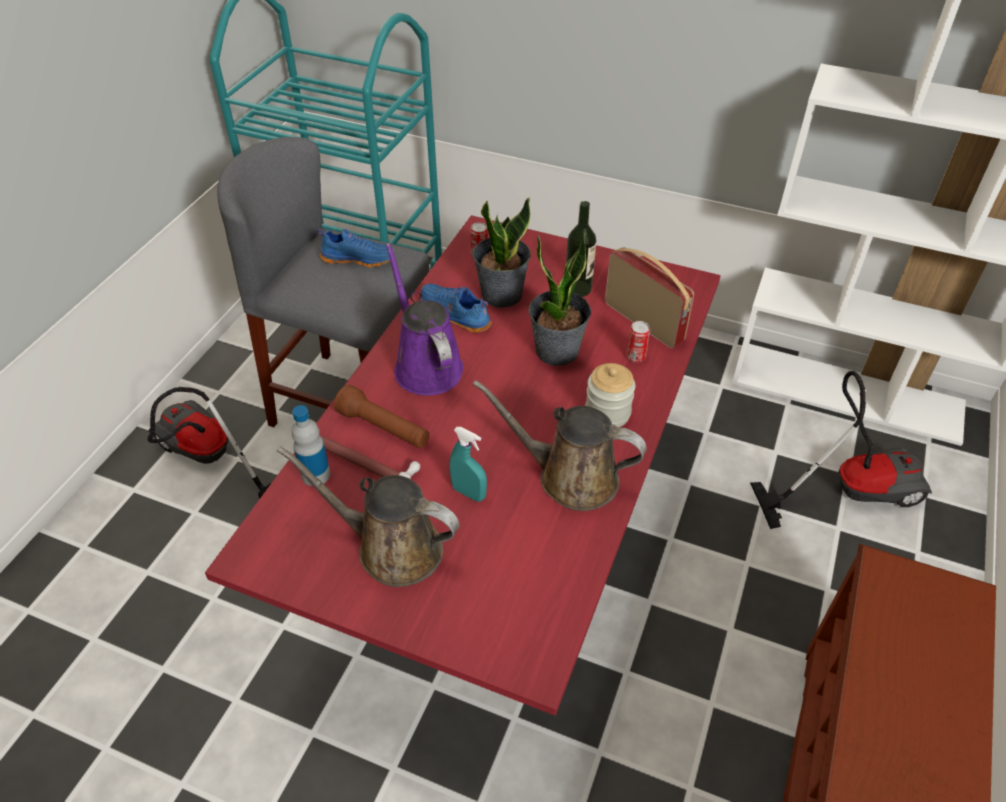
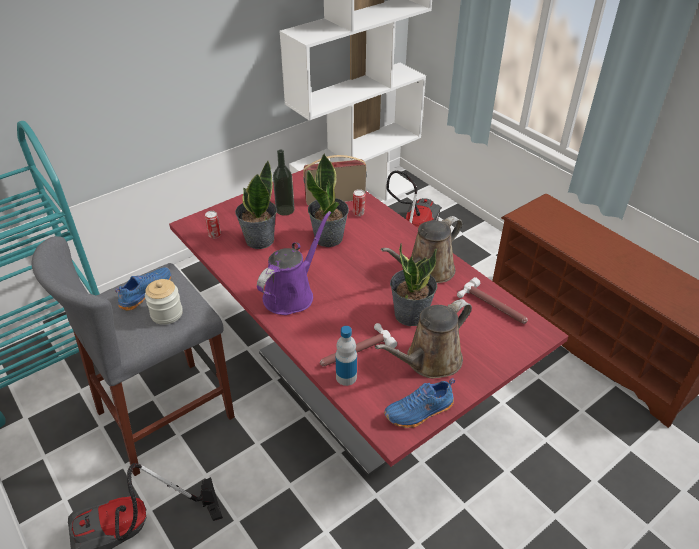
camera: 60 degrees left, 5 degrees down
(384, 428) = (331, 331): brown flashlight -> none
(425, 365) = (292, 294): purple watering can -> purple watering can turned 120 degrees clockwise
(454, 315) = (259, 266): blue shoe -> blue shoe (420, 412)
(469, 493) = (410, 314): turquoise spray bottle -> potted plant
(550, 584) = (493, 307): none -> hammer
(607, 413) = (391, 240): jar -> jar (167, 314)

